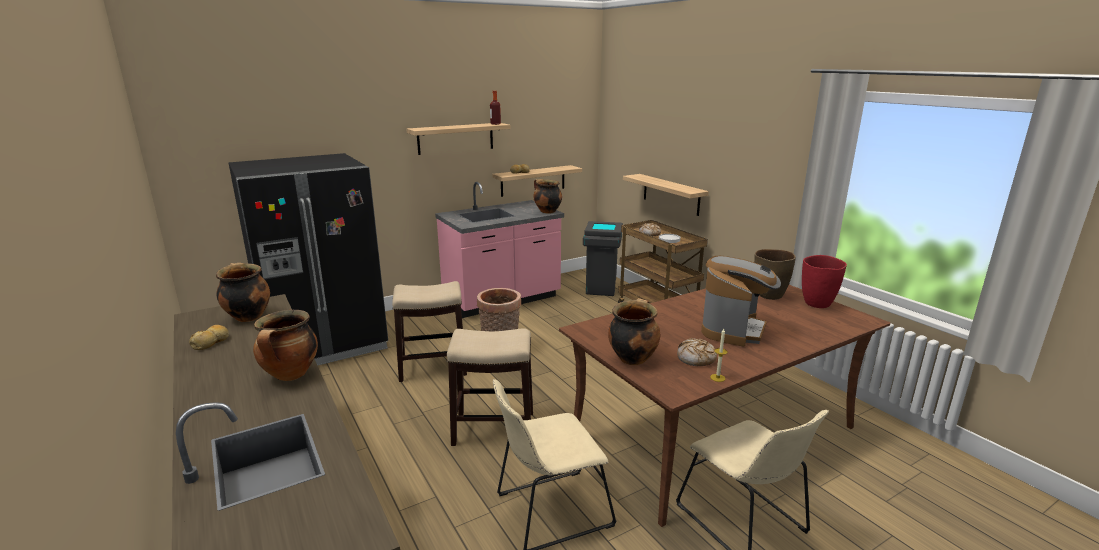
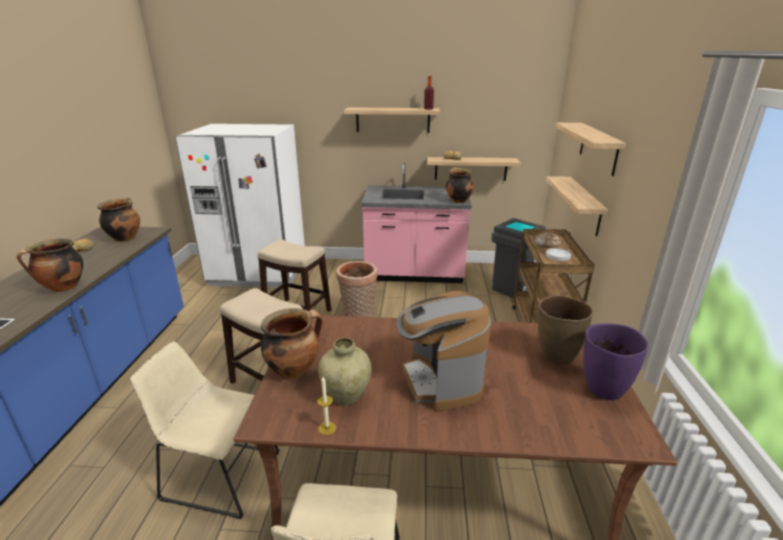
camera: 35 degrees right, 5 degrees up
(325, 345) = (258, 272): black fridge -> white fridge
(679, 144) = (598, 148): none -> shelf
(696, 358) = (346, 396): bread -> beige vase
(734, 330) = (441, 381): coffee machine -> coffee machine turned 105 degrees clockwise
(817, 304) = (603, 390): red vase -> purple vase

